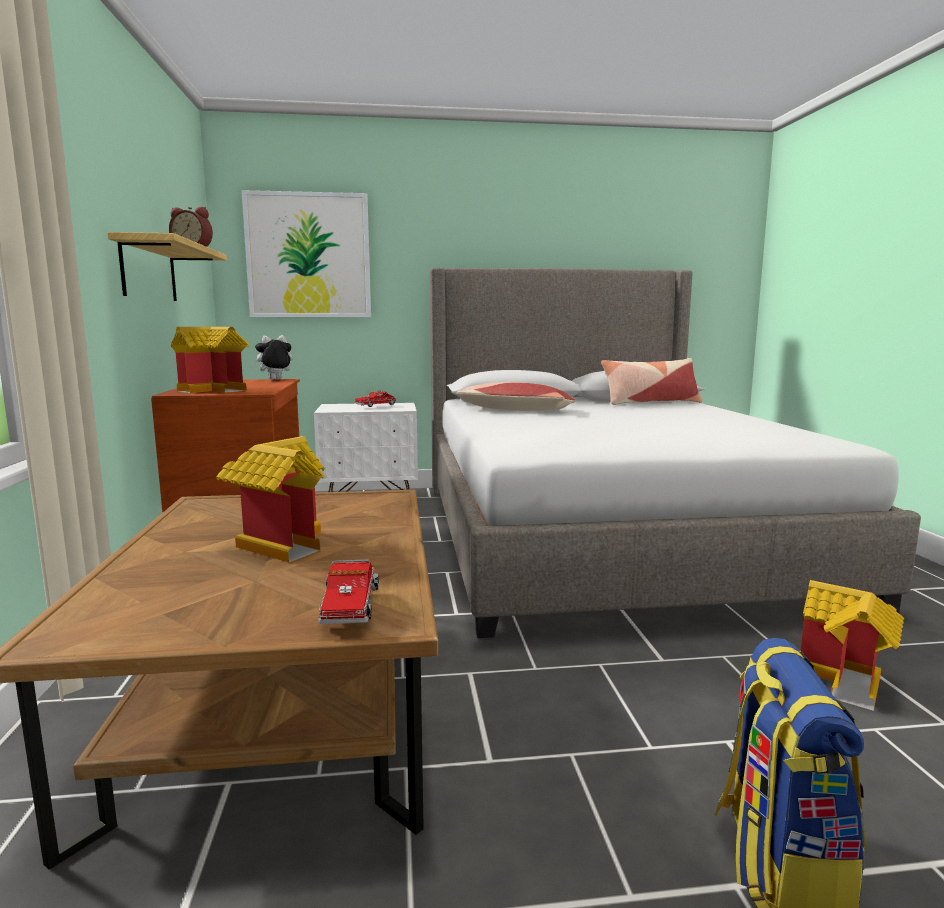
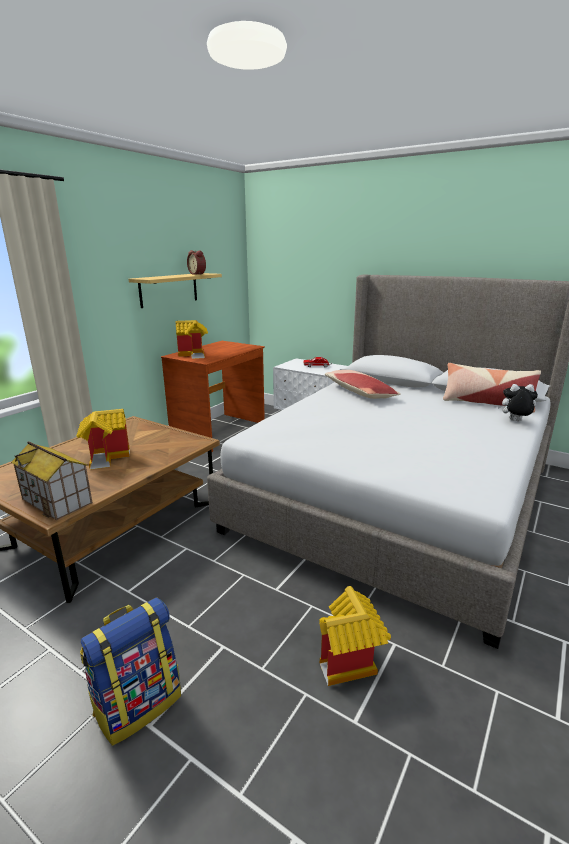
camera: 40 degrees right, 10 degrees up
(275, 379) = (249, 346): plush toy -> plush toy (514, 421)
(308, 256) = (295, 263): picture -> none
(349, 607) = (58, 501): toy truck -> toy house

